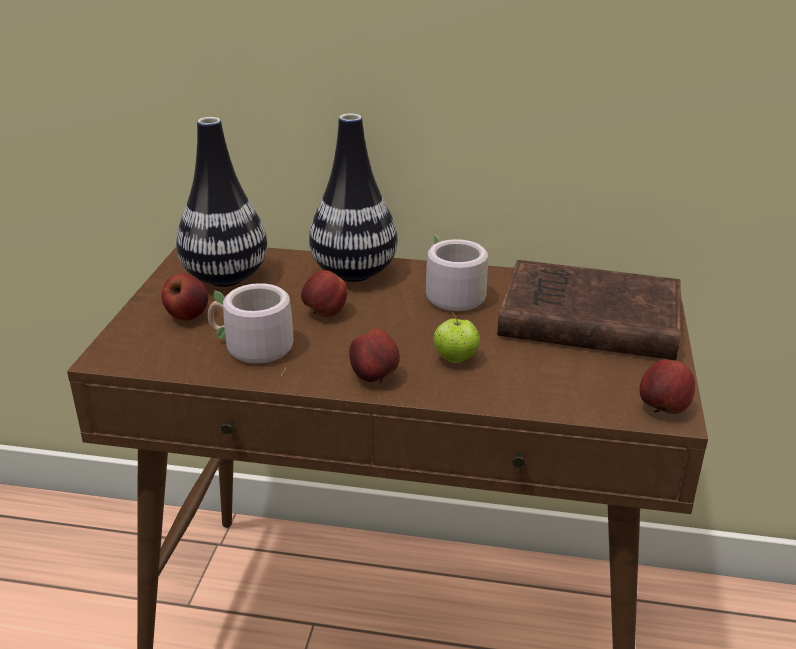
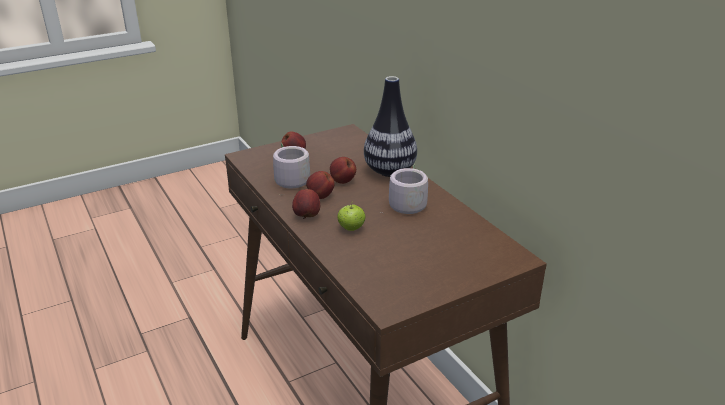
camera: 50 degrees right, 0 degrees up
(225, 278) = (337, 147): vase -> none
(583, 319) = (446, 249): brown book -> none
(663, 409) = (389, 305): apple -> apple (320, 197)

